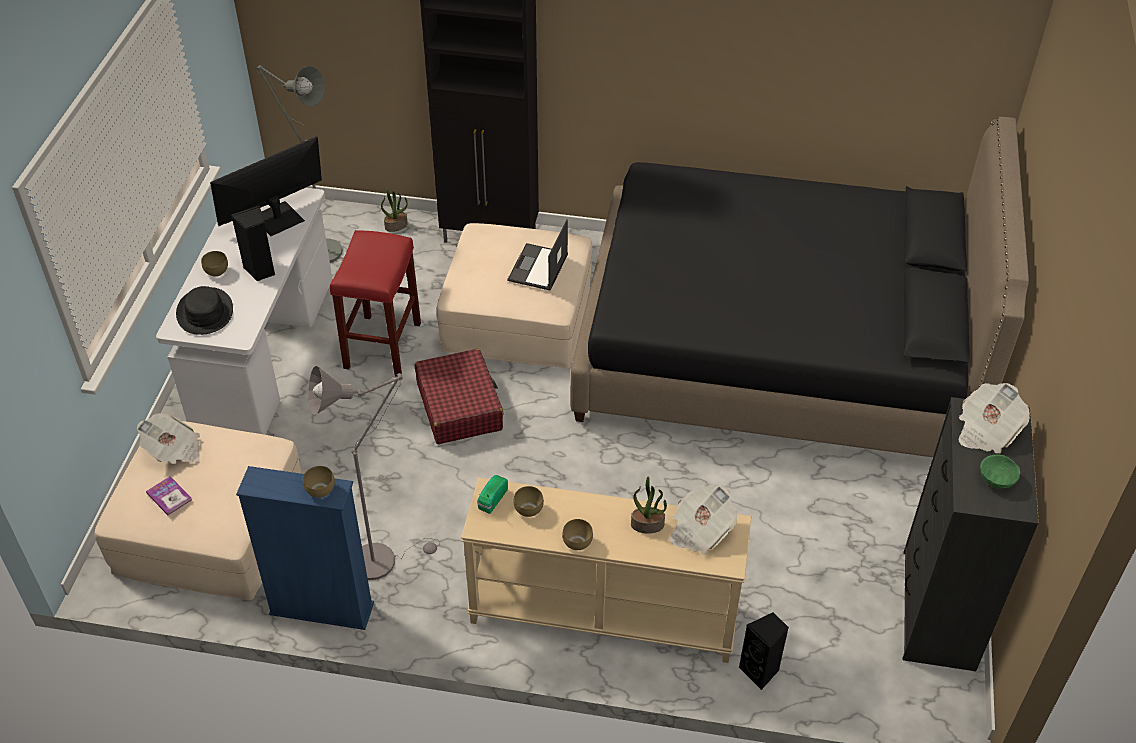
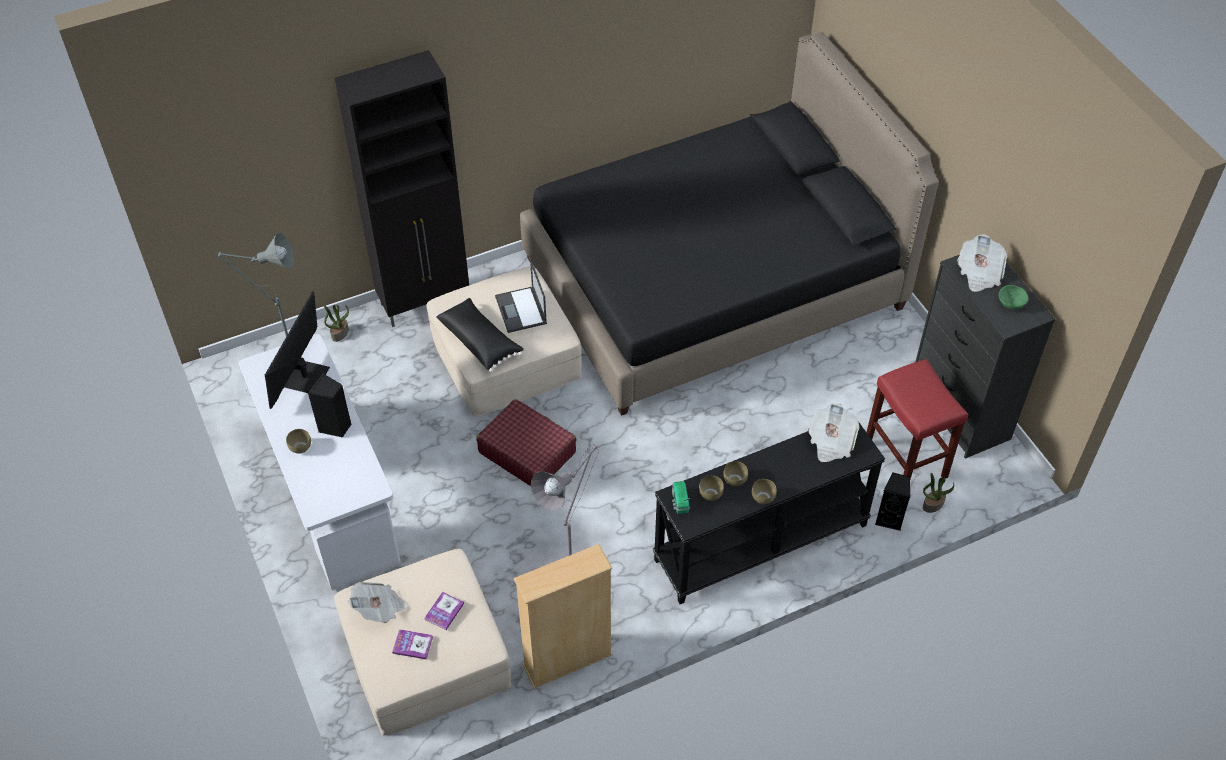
camera: 35 degrees left, 5 degrees up
(204, 312) = (325, 485): black hat -> none
(222, 484) = (444, 611): none -> book
(320, 489) = (583, 563): brown bowl -> brown bowl (734, 479)
(321, 609) = (567, 660): blue bookcase -> beige bookcase
(383, 346) = (424, 438): red stool -> red stool (906, 461)
(478, 276) = (480, 341): none -> black pillow
(602, 615) = (761, 543): beige console table -> black console table
(647, 524) = (795, 458): potted plant -> potted plant (933, 504)

